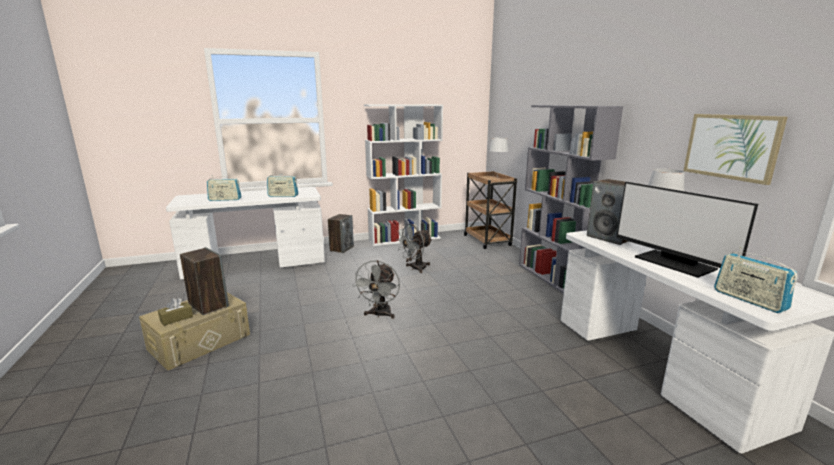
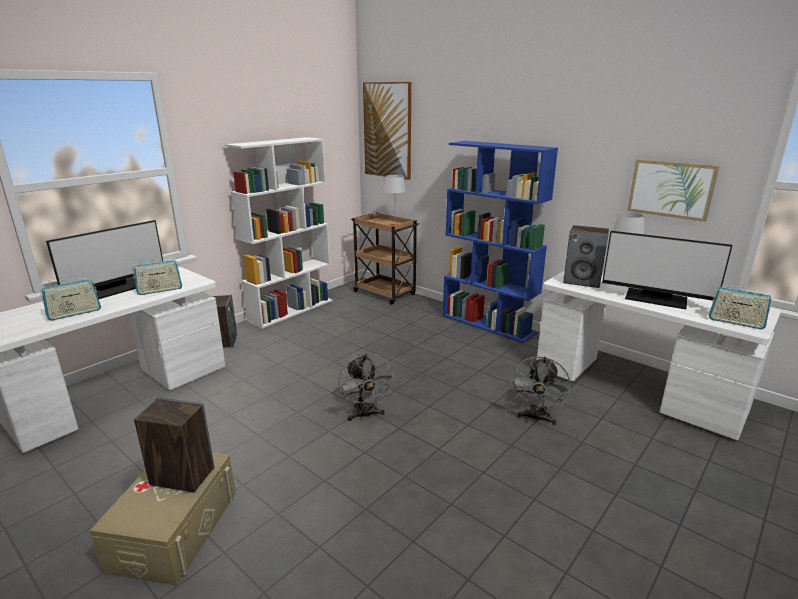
camera: 30 degrees left, 5 degrees up
(176, 318) = (159, 511): brown tissue box -> none
(262, 192) = (115, 289): none -> monitor
(415, 268) = (343, 346): grey fan -> grey fan (536, 418)
(505, 101) = (387, 130): none -> picture
(555, 279) = (488, 324): grey bookcase -> blue bookcase

